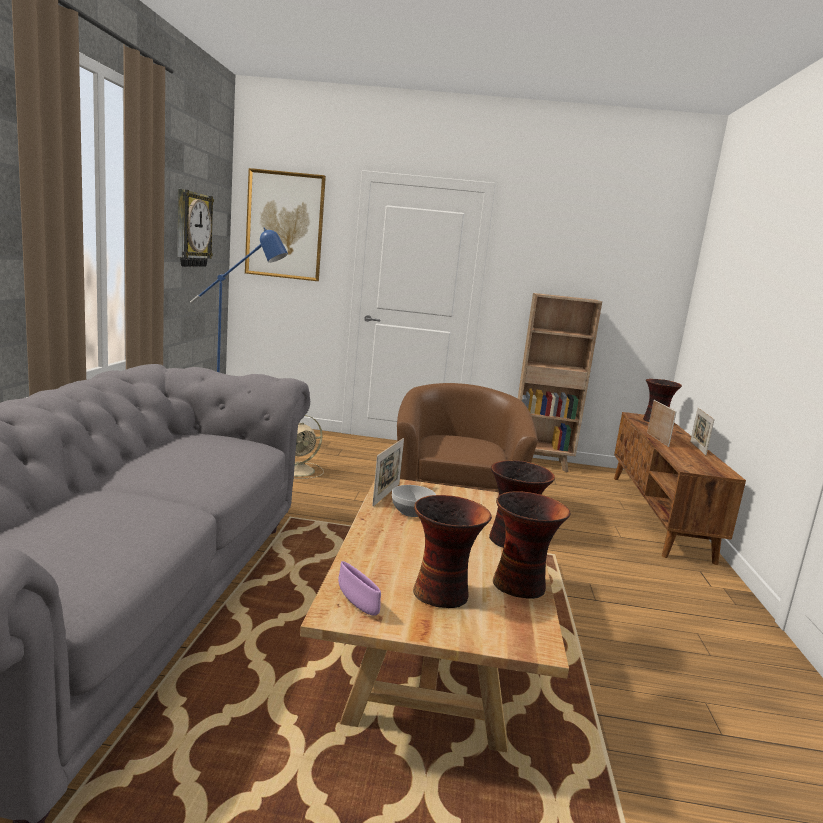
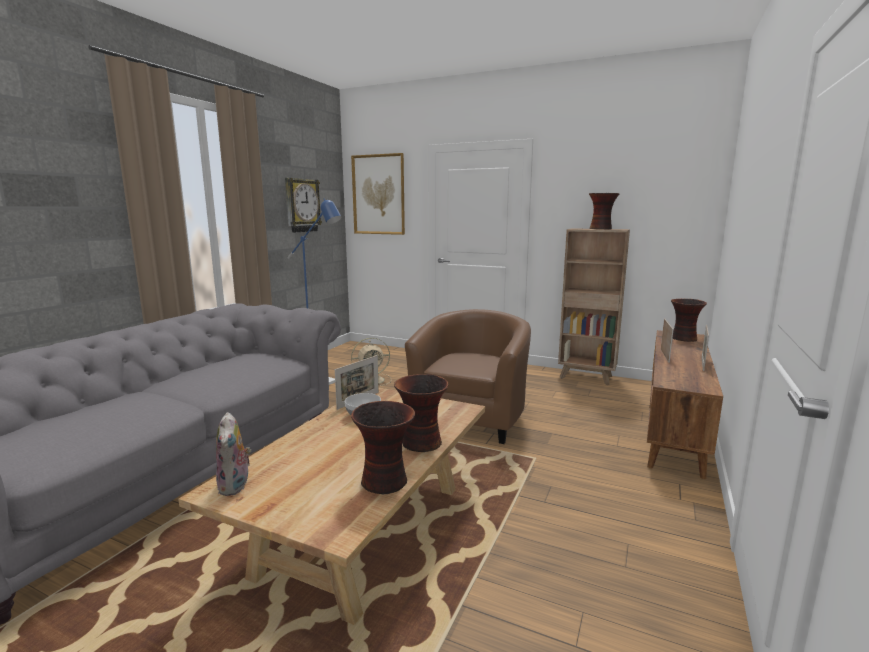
camera: 20 degrees right, 0 degrees up
(357, 604) = (236, 486): purple bowl -> plush toy
(443, 593) = (311, 483): vase -> vase (601, 229)

